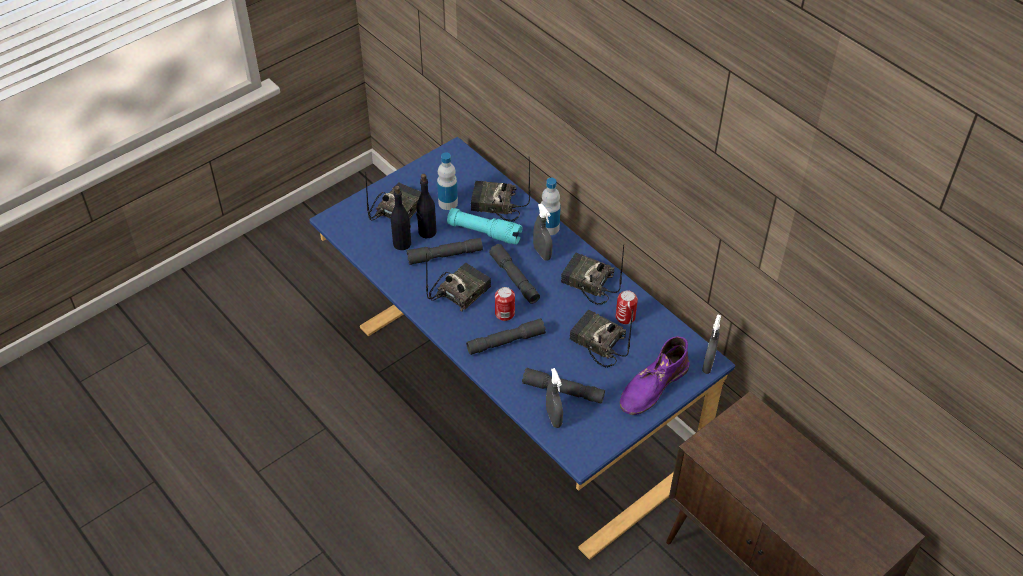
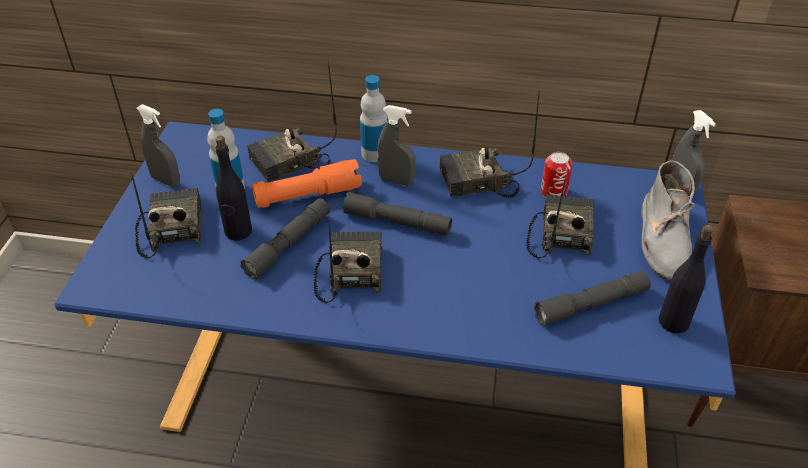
camera: 40 degrees left, 5 degrees down
(402, 243) = (220, 261): black bottle -> black bottle (673, 321)
(484, 232) = (308, 195): turquoise flashlight -> orange flashlight
(504, 313) = (430, 264): can -> none
(505, 342) = (467, 293): grey flashlight -> none
(553, 418) = (620, 341): grey spray bottle -> grey spray bottle (166, 181)
(597, 343) = (560, 233): radio -> radio turned 105 degrees clockwise
(652, 386) = (664, 240): purple boot -> grey boot

